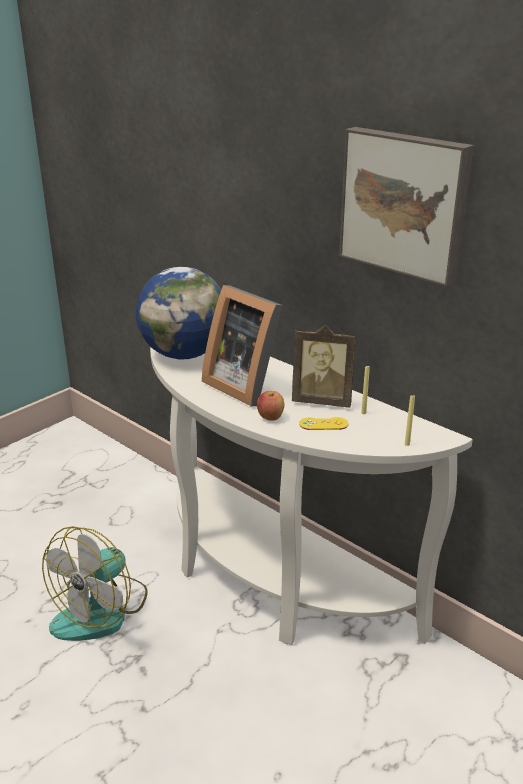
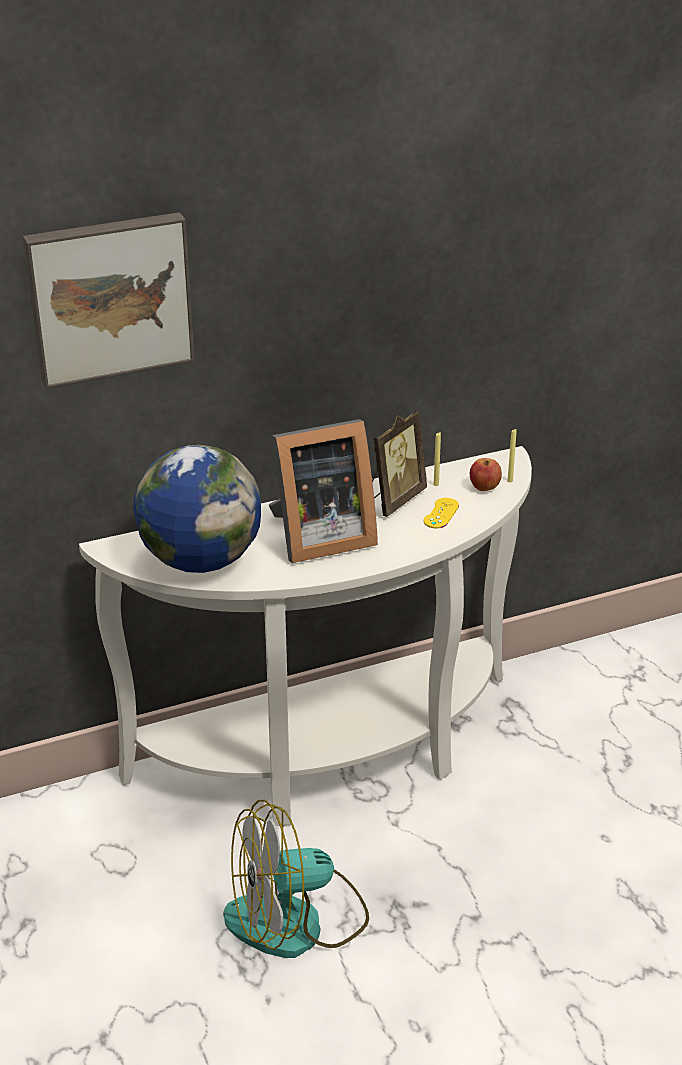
camera: 65 degrees left, 5 degrees up
(101, 610) = (296, 920): fan -> fan turned 105 degrees clockwise
(270, 417) = (404, 541): apple -> apple (484, 488)
(405, 203) = (421, 255): picture -> picture (109, 297)

